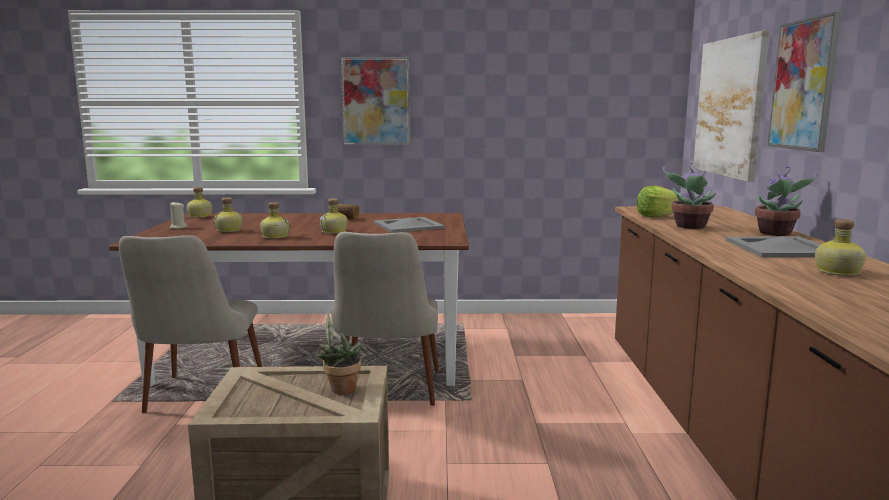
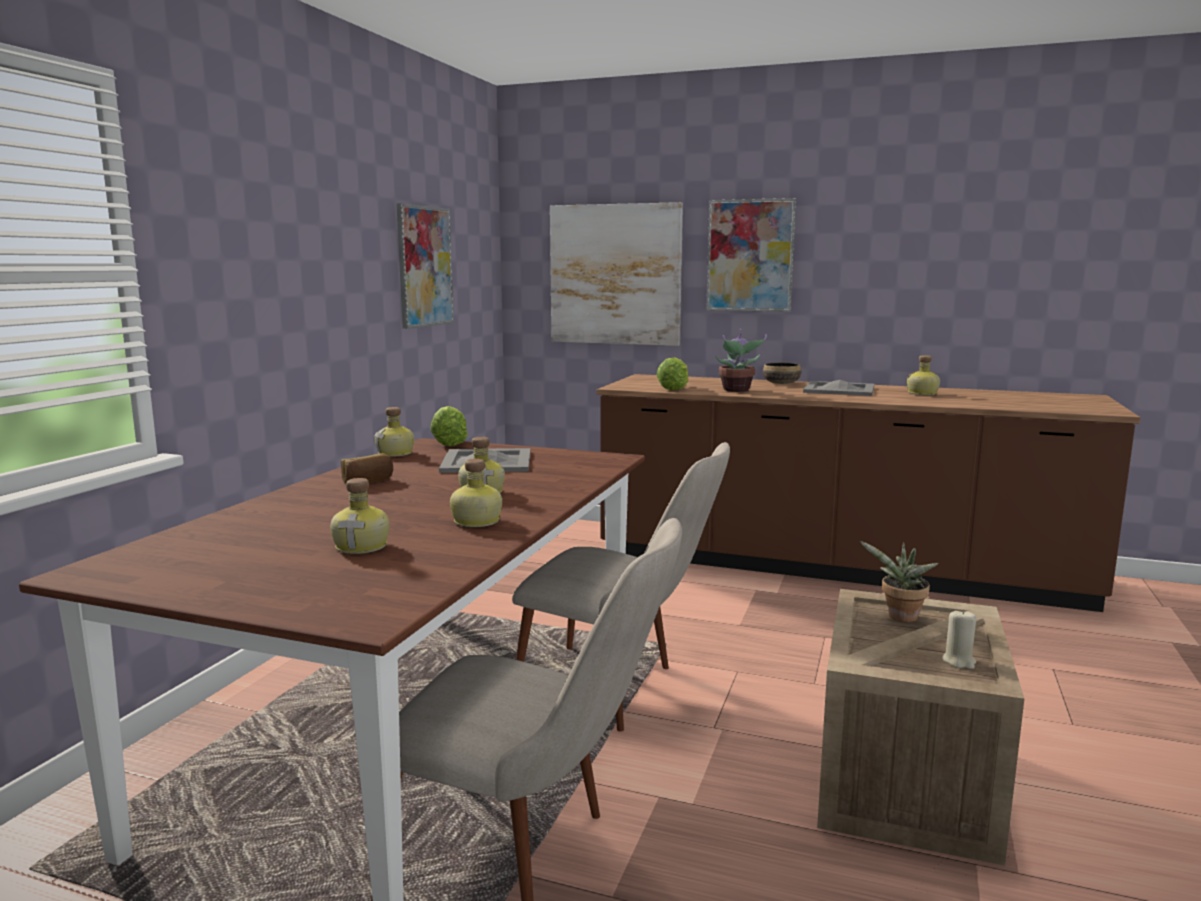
camera: 70 degrees left, 0 degrees up
(178, 227) = (248, 584): beige candle -> beige candle (959, 661)
(200, 216) = (117, 567): bottle -> bottle (396, 453)
(376, 101) = (247, 270): picture -> picture (424, 266)
(450, 217) = (449, 443): none -> lettuce
(776, 234) = (781, 383): potted plant -> bowl

